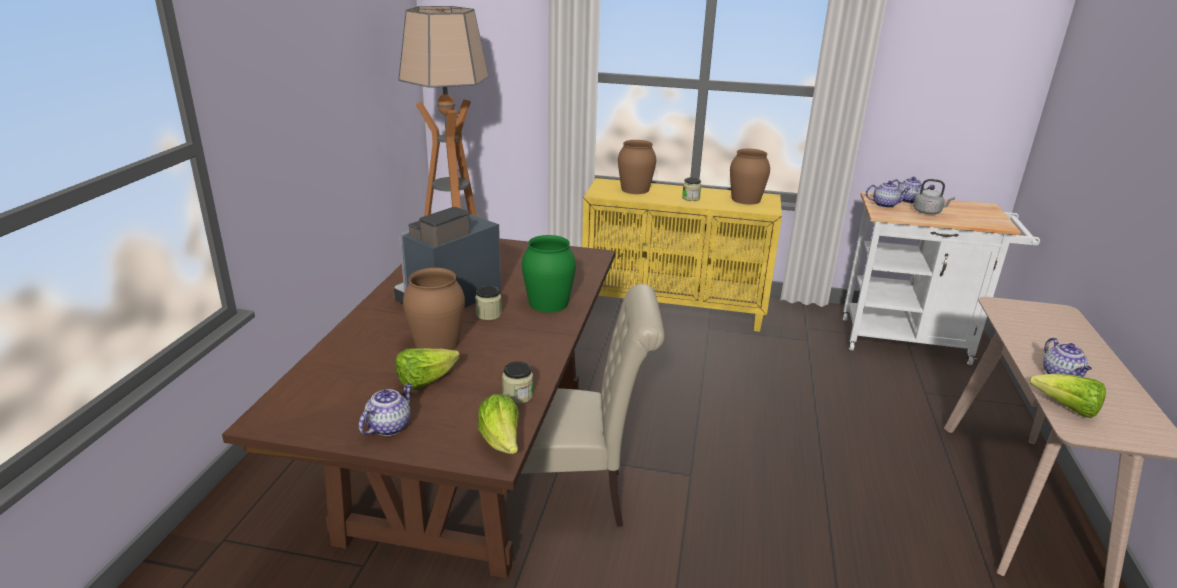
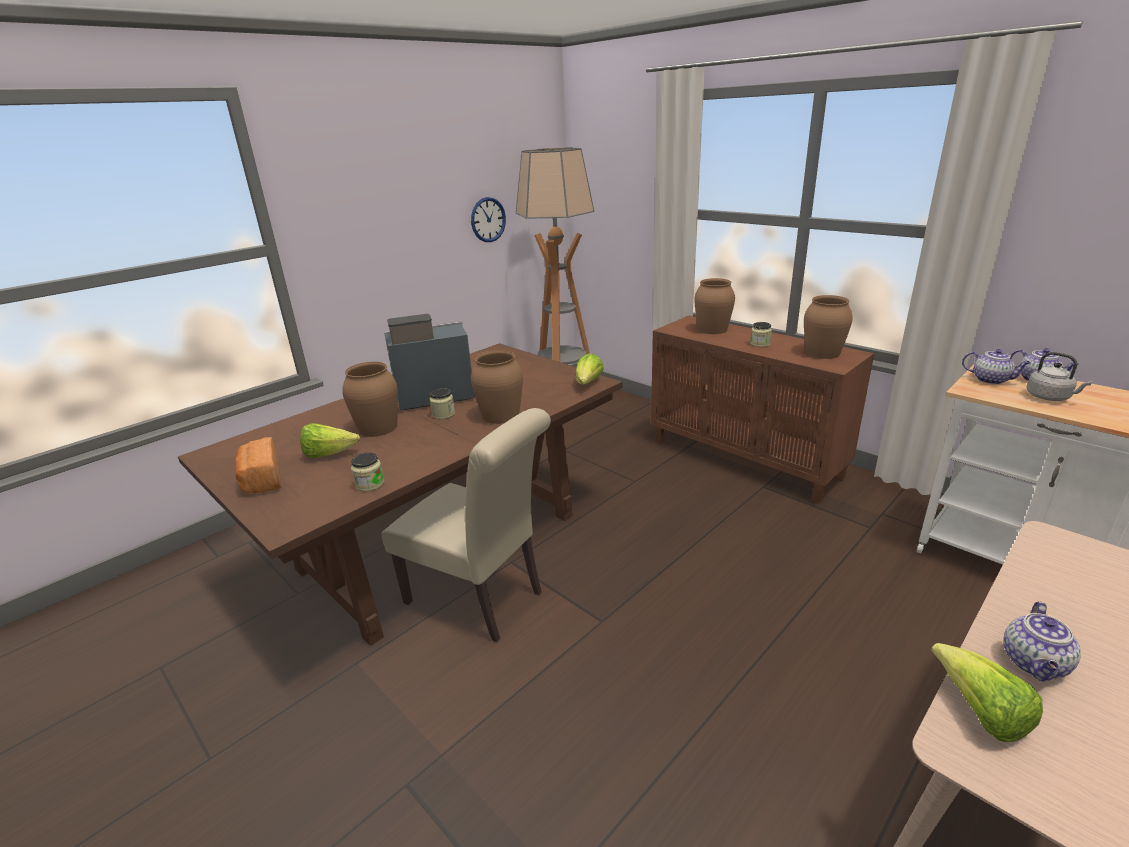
camera: 35 degrees right, 0 degrees up
(367, 89) = (488, 219): none -> wall clock
(389, 426) = (261, 480): teapot -> bread
(501, 442) = (306, 517): lettuce -> lettuce (588, 384)
(548, 303) = (501, 415): green vase -> brown vase
(674, 308) = (745, 459): yellow cabinet -> brown cabinet

